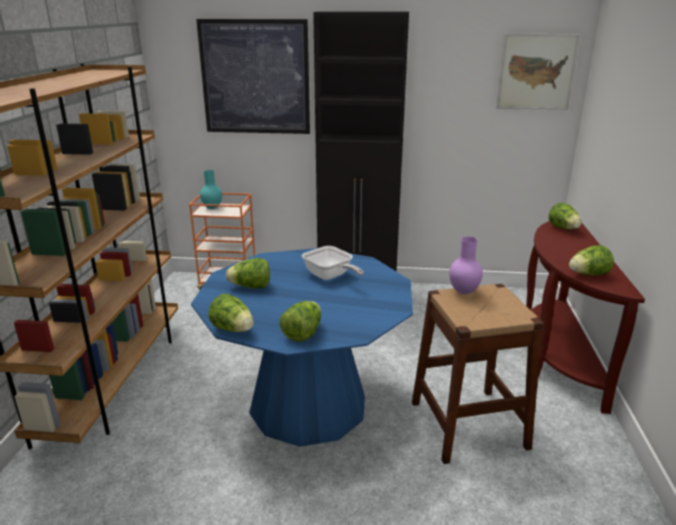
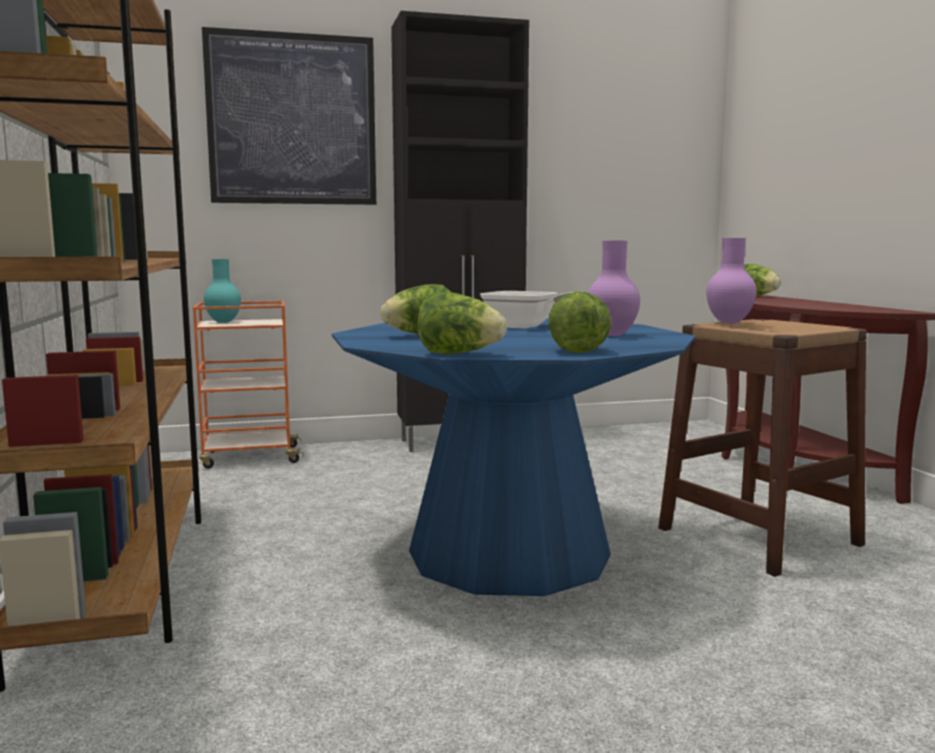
camera: 20 degrees left, 15 degrees down
(360, 304) = (610, 335): none -> purple vase
(536, 72) = (667, 122): picture -> none
(588, 274) = (847, 308): lettuce -> none

